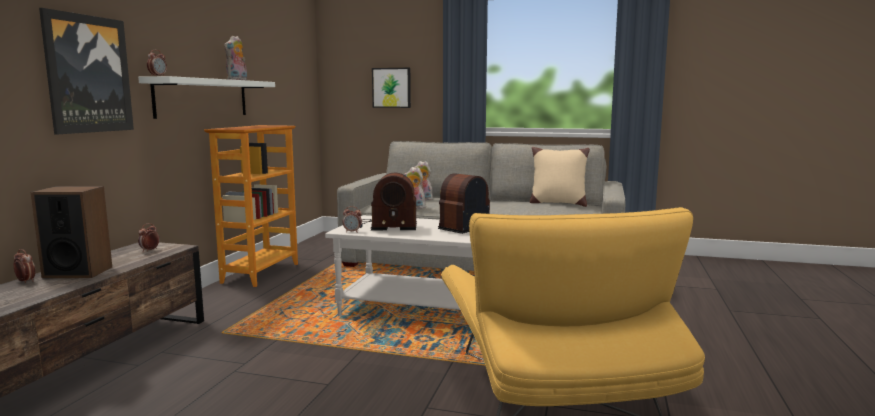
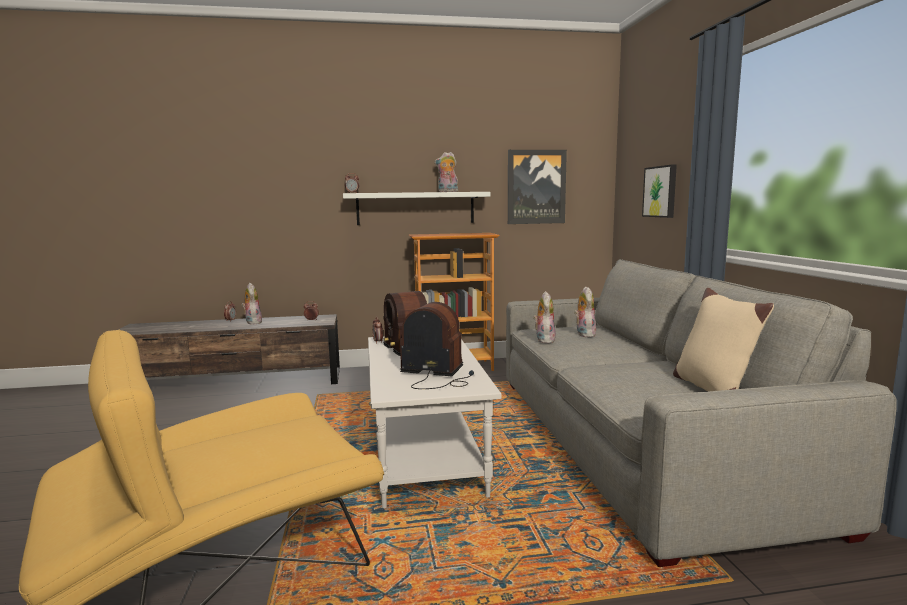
camera: 65 degrees right, 0 degrees up
(78, 272) = (252, 322): speaker -> plush toy
(88, 74) = (298, 194): picture -> picture (536, 187)

